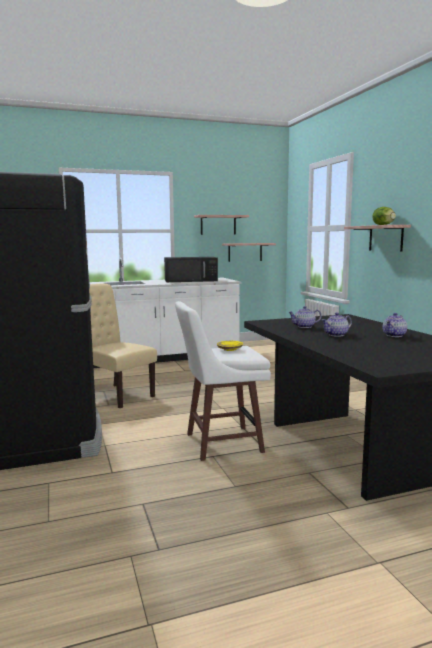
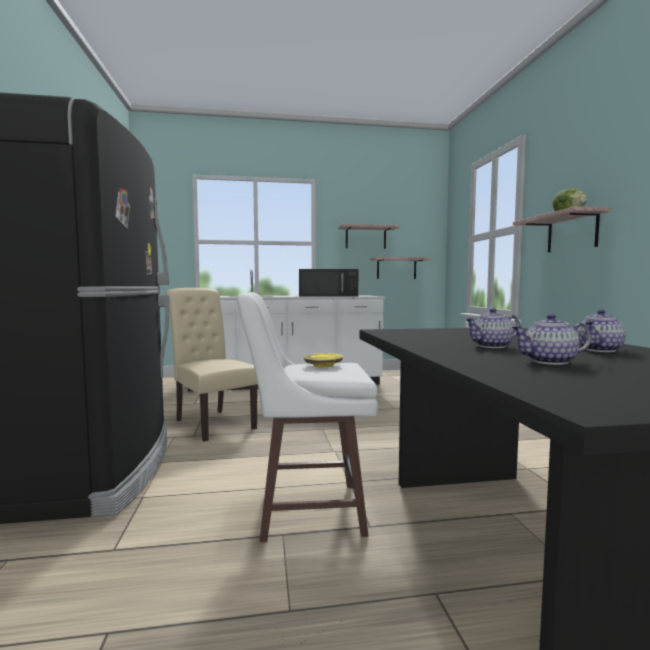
camera: 10 degrees right, 5 degrees down
(304, 327) = (443, 336): teapot -> teapot (549, 362)

